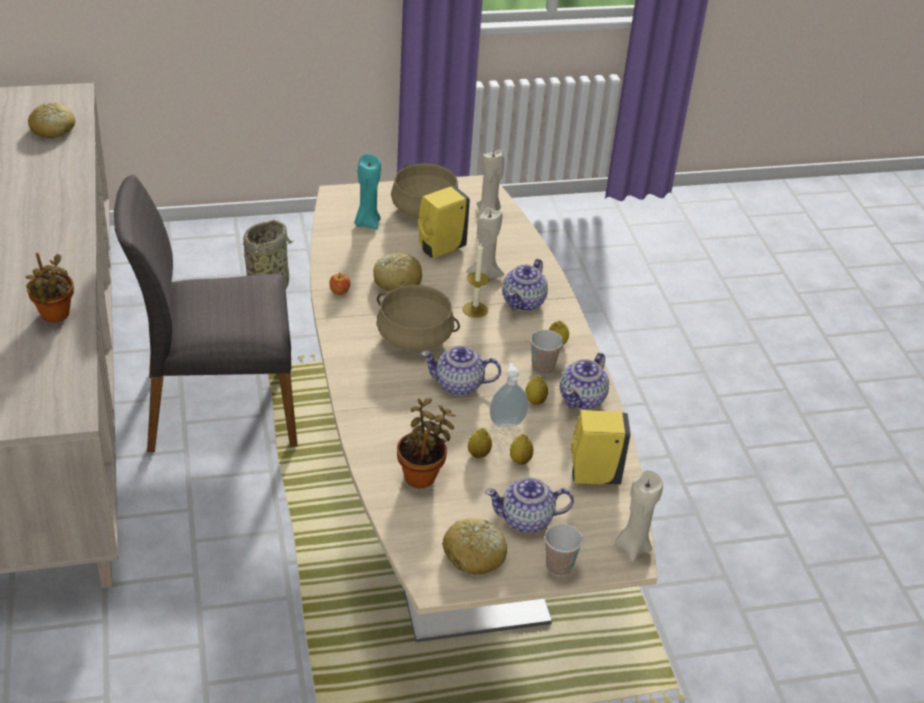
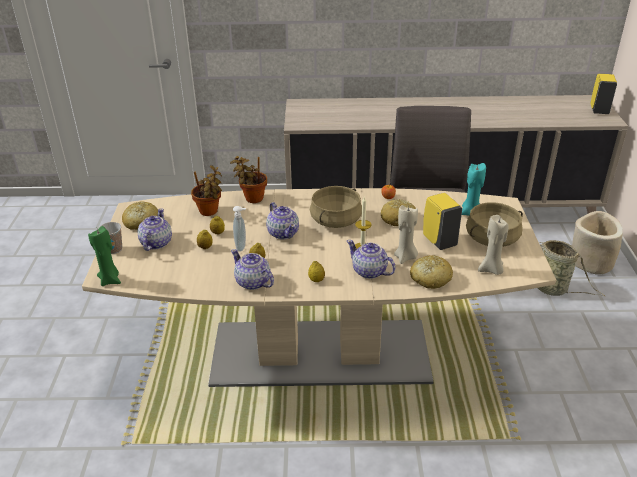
camera: 105 degrees right, 5 degrees down
(52, 129) = (561, 115): bread -> bread (430, 278)
(55, 316) = (374, 119): potted plant -> potted plant (252, 198)
(204, 249) = (591, 262): none -> beige planter
(459, 385) = (283, 233): teapot -> teapot turned 135 degrees clockwise
(543, 368) = (290, 269): cup -> none
(592, 475) = (178, 274): yellow soap dispenser -> yellow soap dispenser (599, 110)
(632, 547) = (110, 280): beige candle -> green candle

